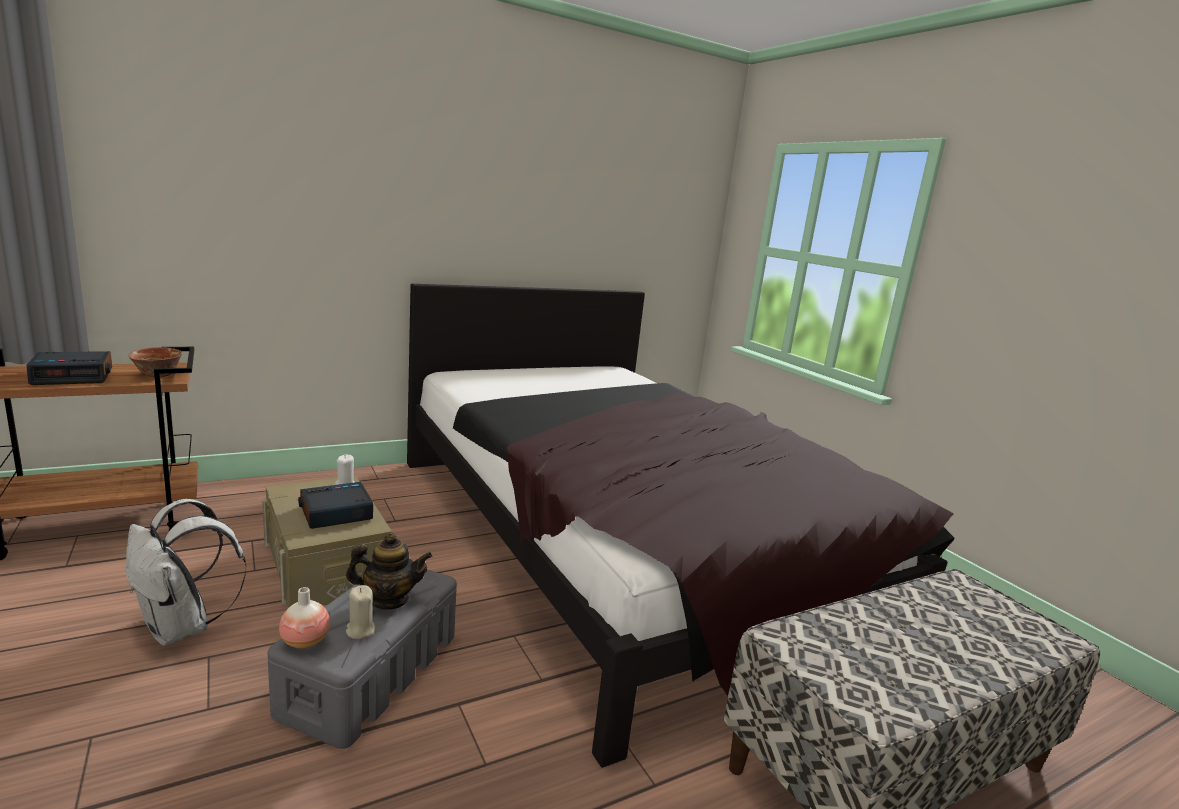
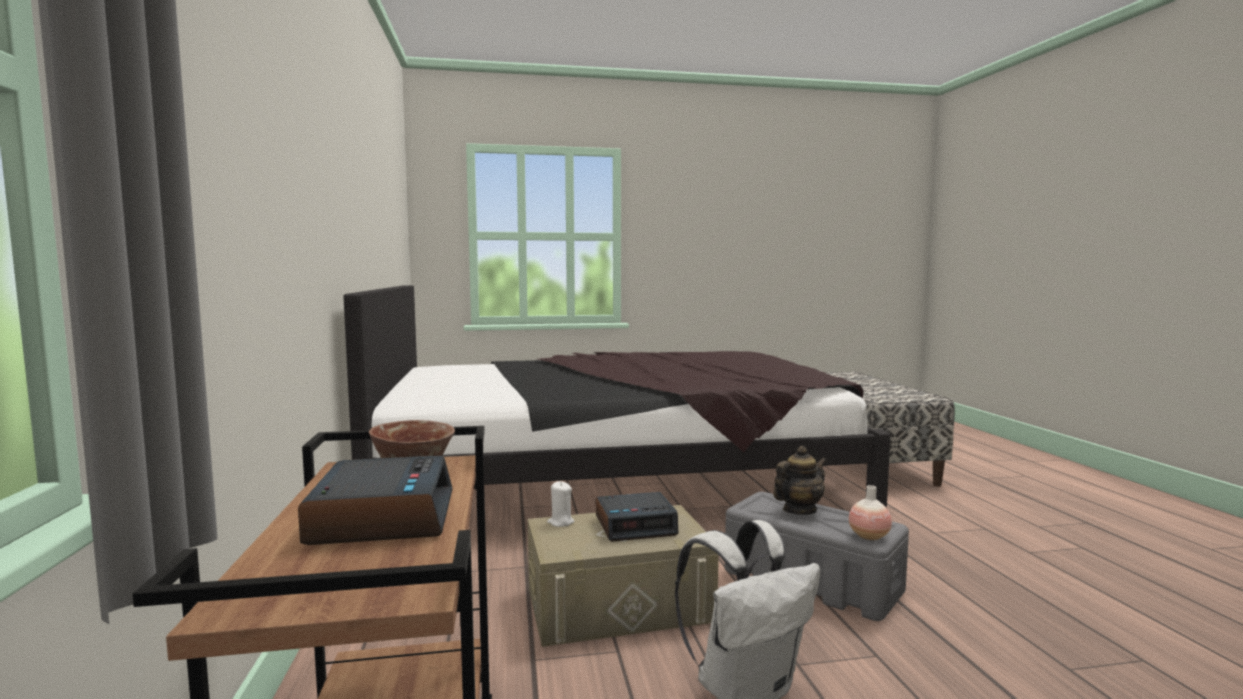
camera: 70 degrees left, 10 degrees down
(335, 513) = (636, 525): alarm clock -> alarm clock turned 90 degrees counterclockwise
(360, 630) = (846, 519): beige candle -> none
(389, 600) = (799, 510): teapot -> teapot turned 45 degrees clockwise

